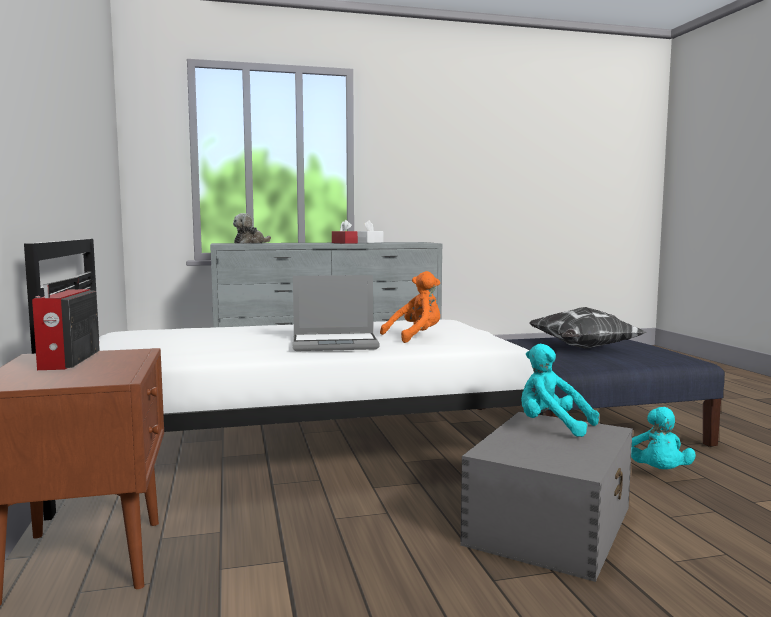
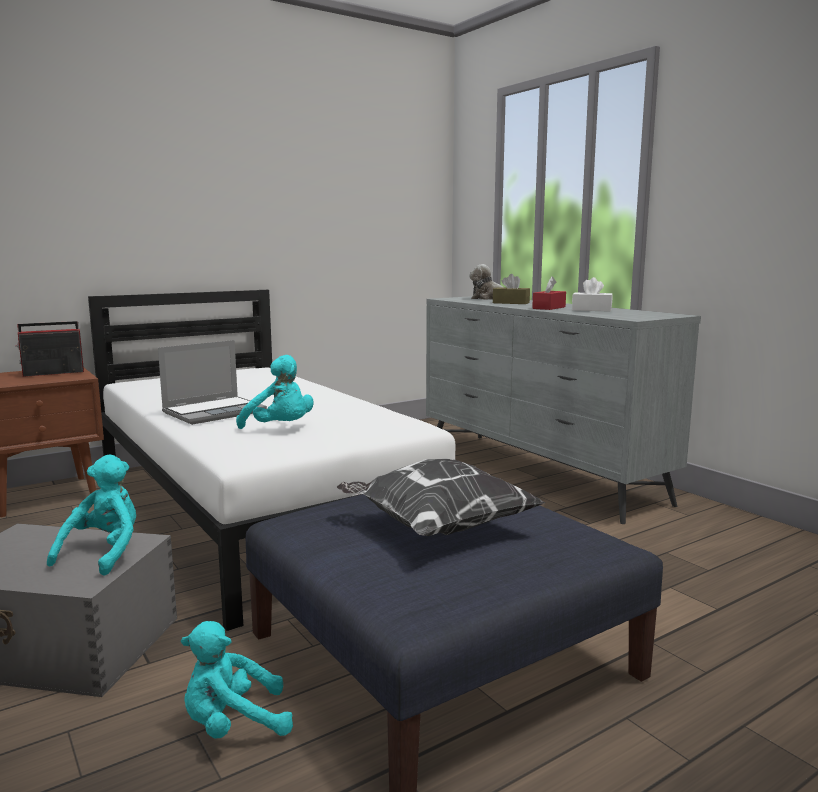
camera: 70 degrees right, 5 degrees up
(294, 243) = (511, 303): none -> brown tissue box
(336, 344) = (215, 412): laptop -> laptop turned 105 degrees counterclockwise
(416, 337) = (280, 429): orange plush toy -> turquoise plush toy

